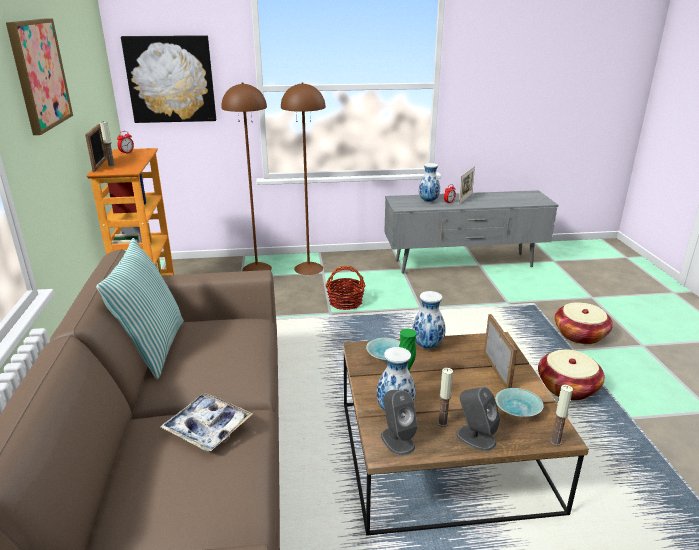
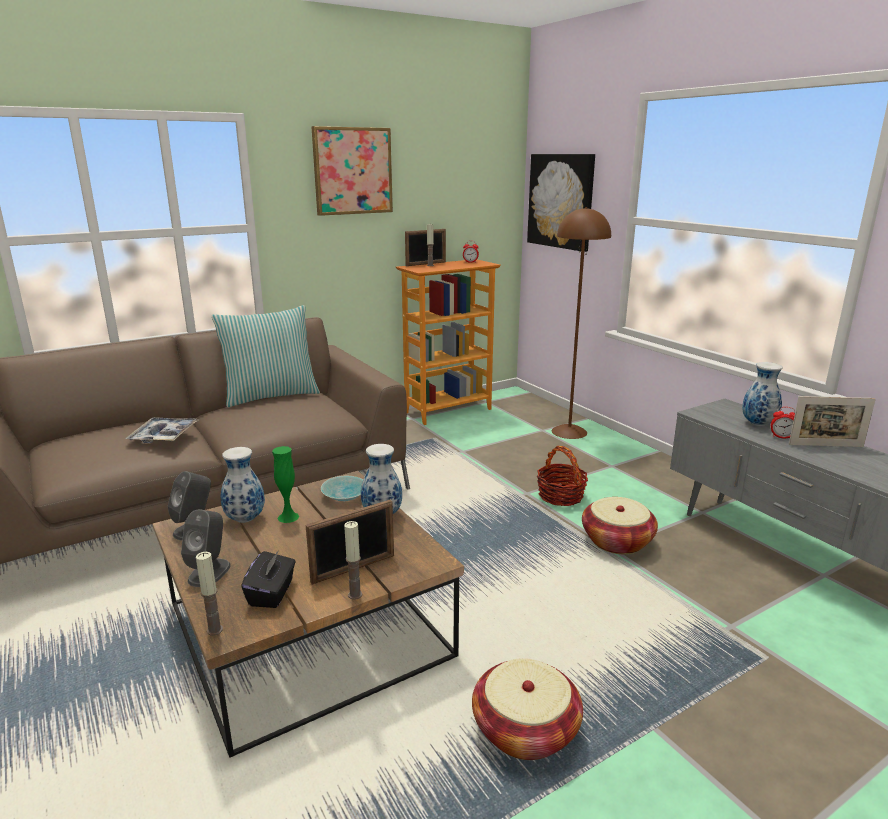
camera: 65 degrees right, 5 degrees down
(308, 268) = (610, 455): brown floor lamp -> none
(442, 423) = (231, 548): candle -> candle (355, 595)
(516, 410) = (272, 593): turquoise bowl -> black tissue box
(580, 335) = (719, 733): basket -> basket (617, 541)

